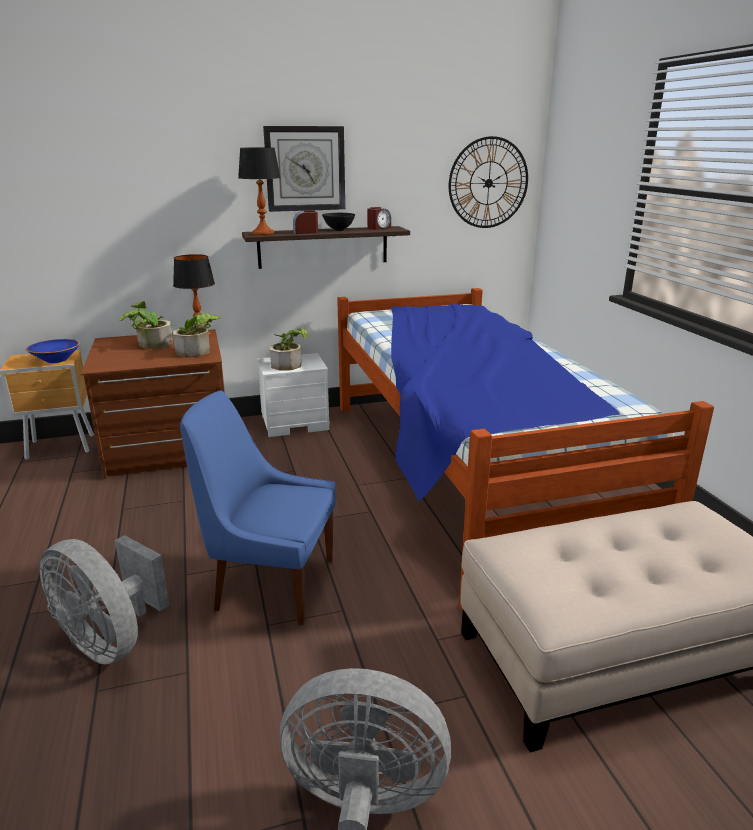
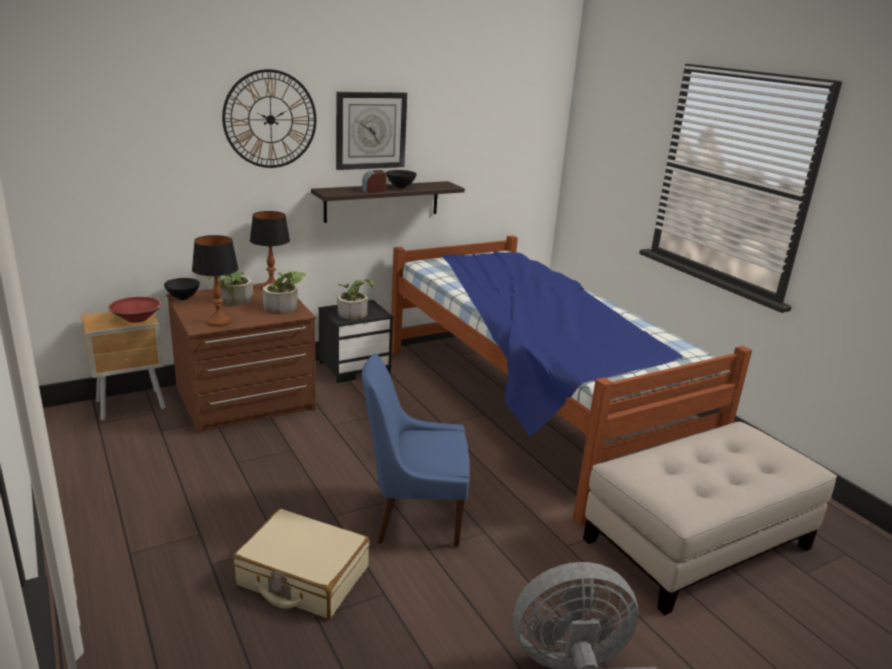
camera: 15 degrees left, 0 degrees up
(56, 360) = (137, 319): blue bowl -> red bowl
(106, 341) = (182, 298): none -> black bowl
(111, 640) = (302, 577): grey fan -> beige suitcase
(263, 234) = (336, 192): table lamp -> table lamp (219, 322)
(295, 423) = (355, 367): white nightstand -> black nightstand
(378, 228) = (434, 184): alarm clock -> none
(488, 183) = (524, 142): wall clock -> wall clock (270, 119)

